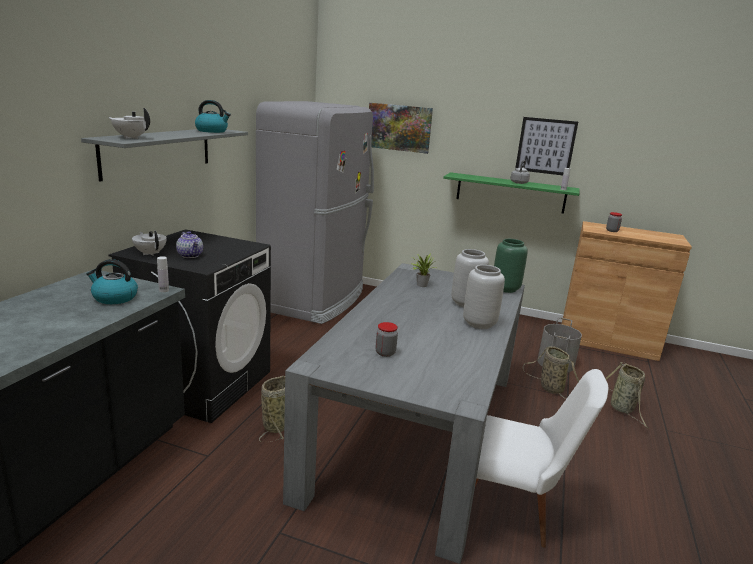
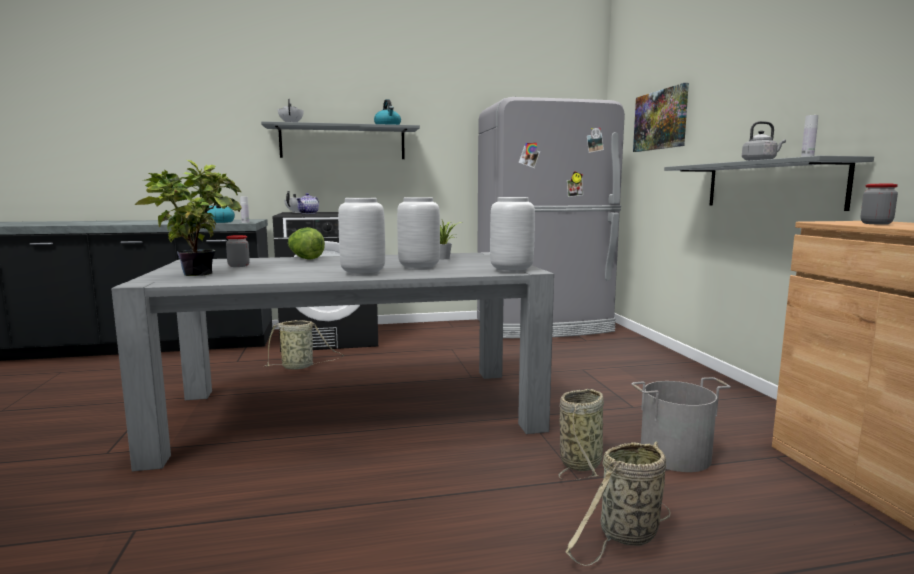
camera: 60 degrees right, 10 degrees down
(364, 321) = (305, 259): none -> lettuce
(427, 375) = (200, 274): none -> potted plant
(505, 289) = (510, 270): green vase -> grey vase
(510, 193) = (771, 185): green shelf -> grey shelf
(513, 512) = (235, 484): white chair -> none
(545, 146) = (817, 92): picture -> none

